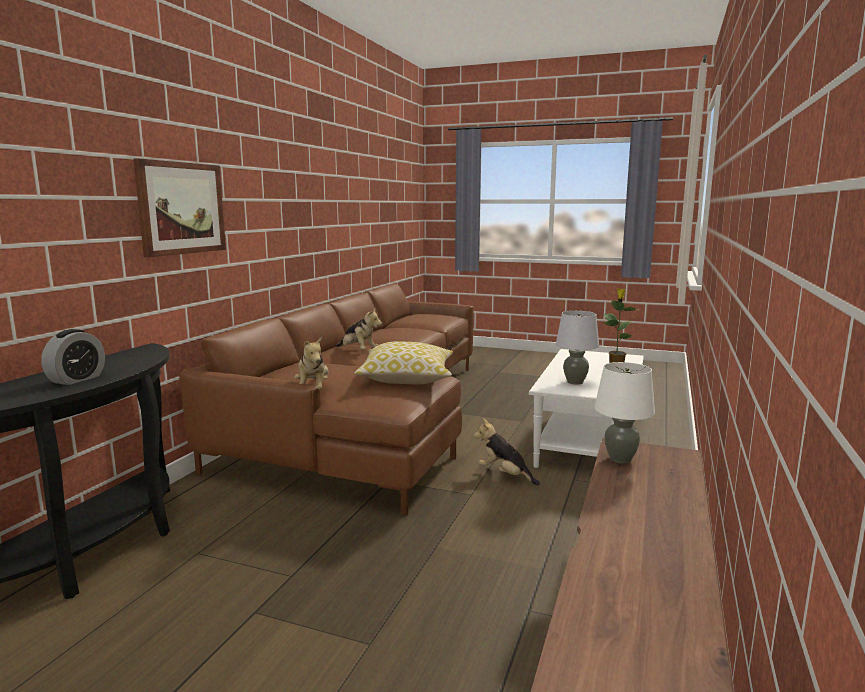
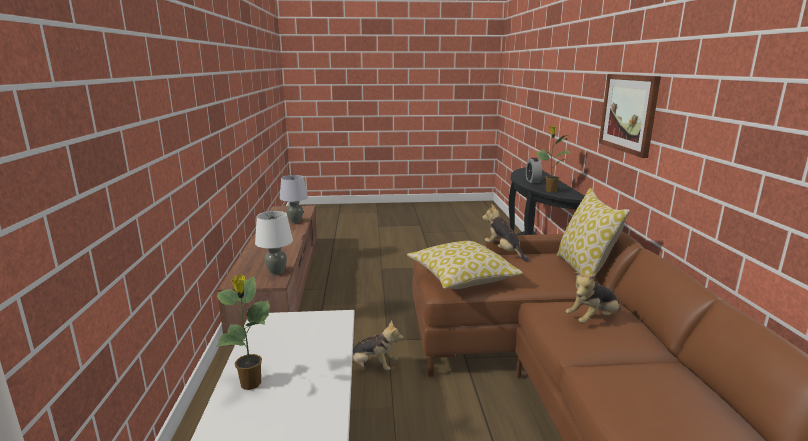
camera: 155 degrees right, 5 degrees up
(138, 359) = (550, 191): none -> potted plant
(279, 370) = (584, 270): none -> pillow
(358, 351) = (593, 319): plush toy -> plush toy turned 45 degrees counterclockwise
(575, 382) = (309, 334): grey table lamp -> grey table lamp (295, 221)

